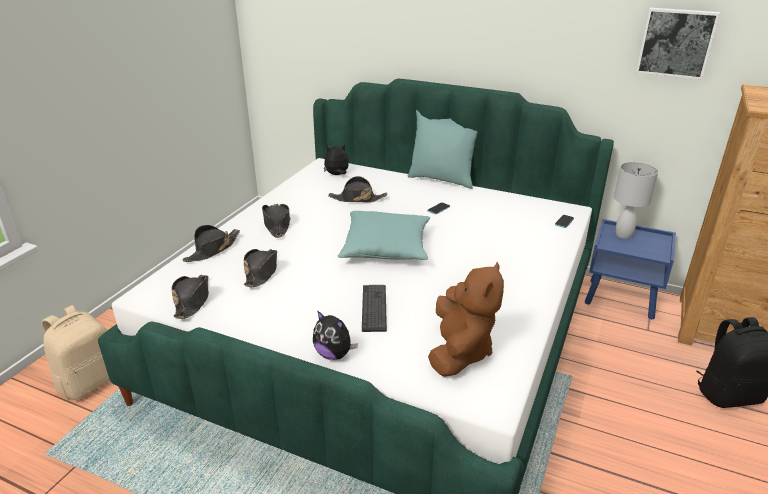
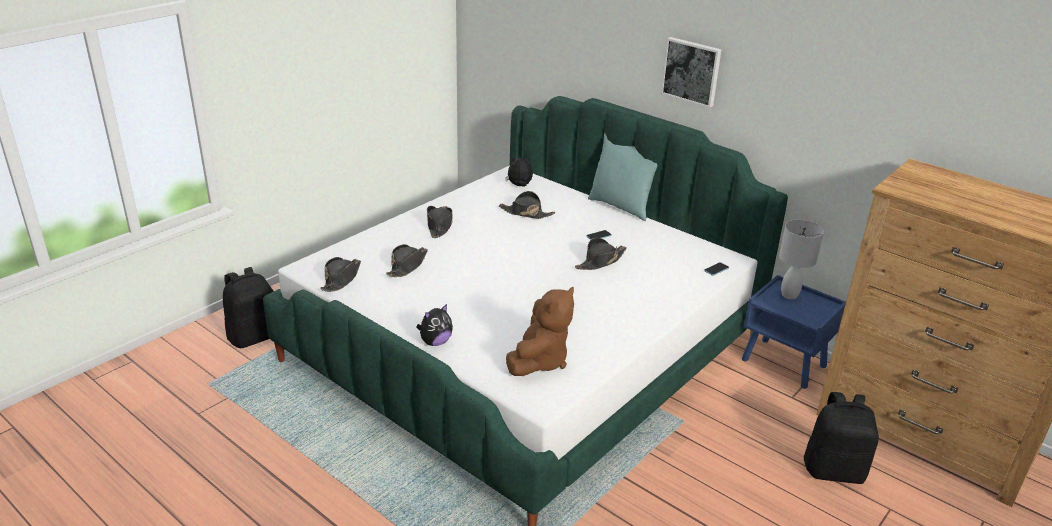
camera: 15 degrees right, 0 degrees up
(89, 381) = (254, 336): beige backpack -> black backpack
(212, 249) = (374, 239): black hat -> black hat (600, 261)
(334, 354) = (435, 342): plush toy -> plush toy turned 90 degrees counterclockwise
(374, 308) = (487, 313): keyboard -> none
(386, 248) = (527, 264): turquoise pillow -> none
(676, 42) = (850, 106): picture -> picture (692, 71)

